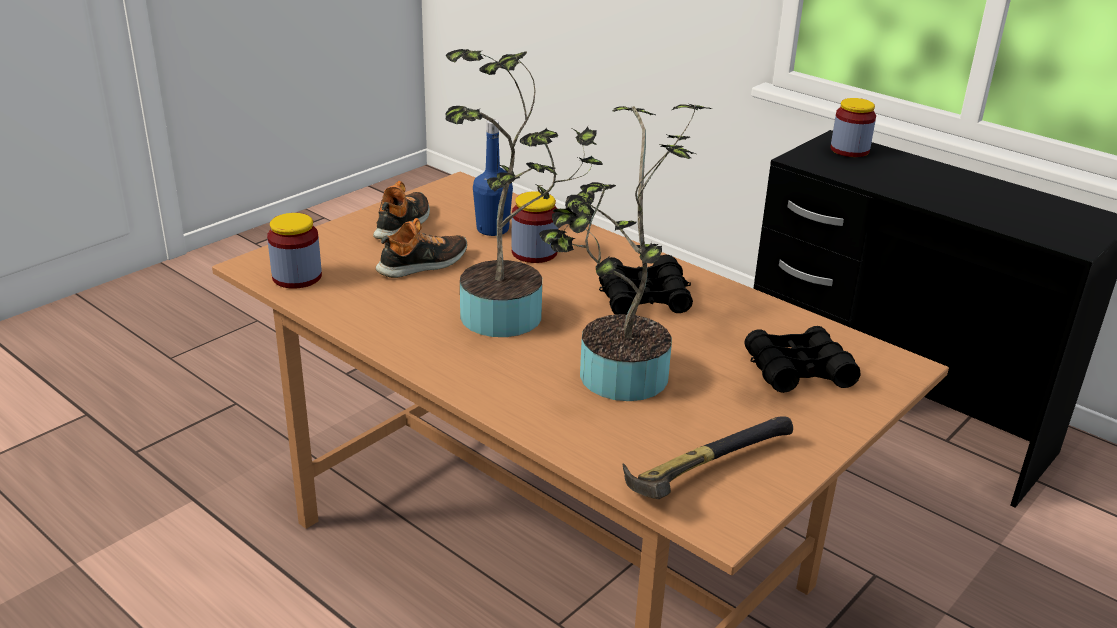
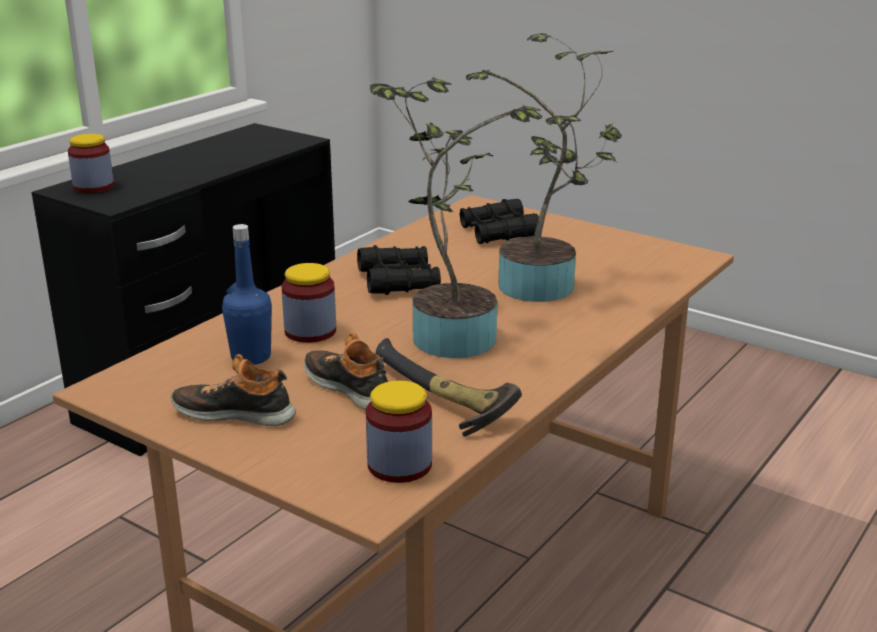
camera: 95 degrees left, 5 degrees down
(700, 470) = (644, 261): hammer -> hammer (437, 400)

